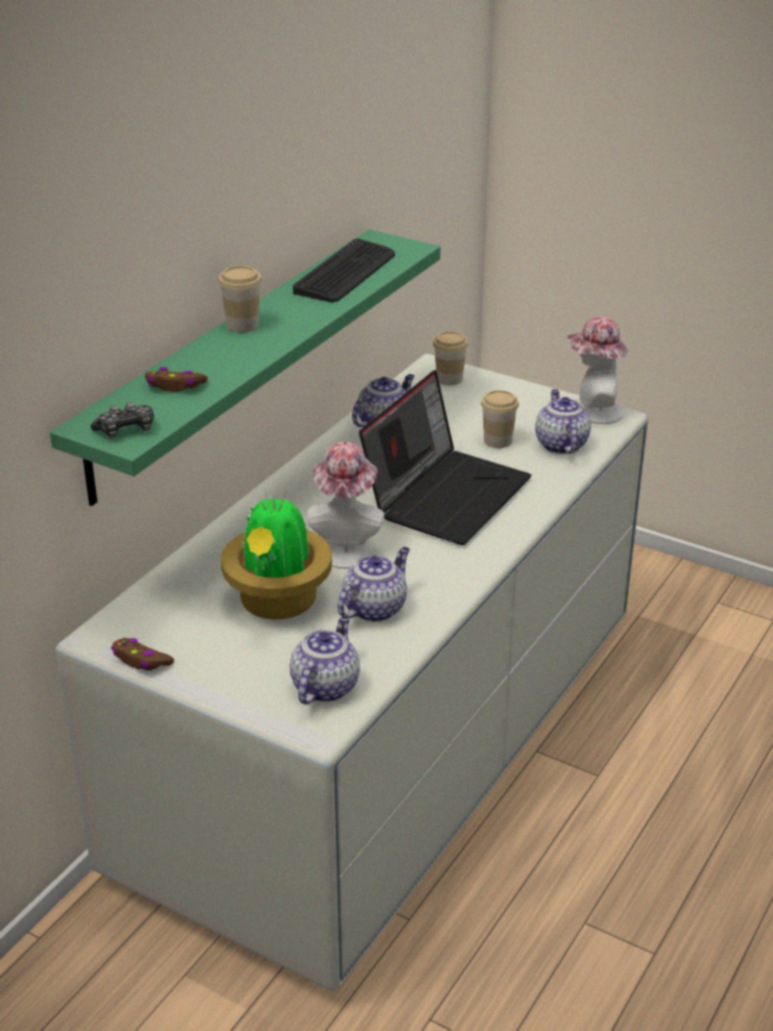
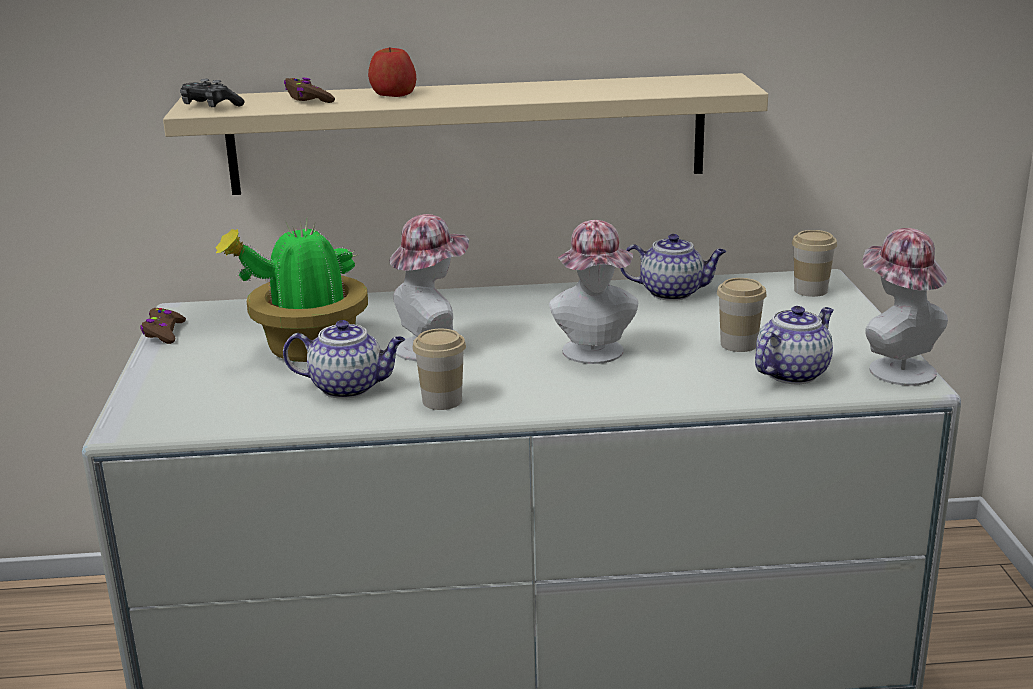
camera: 55 degrees right, 10 degrees down
(218, 351) = (393, 94): none -> apple
(232, 360) = (468, 134): green shelf -> beige shelf
(242, 325) = (456, 88): cup -> cup (442, 401)
(325, 686) = (197, 408): teapot -> none
(346, 273) = (629, 86): keyboard -> none
(446, 494) = (595, 354): laptop -> hat

